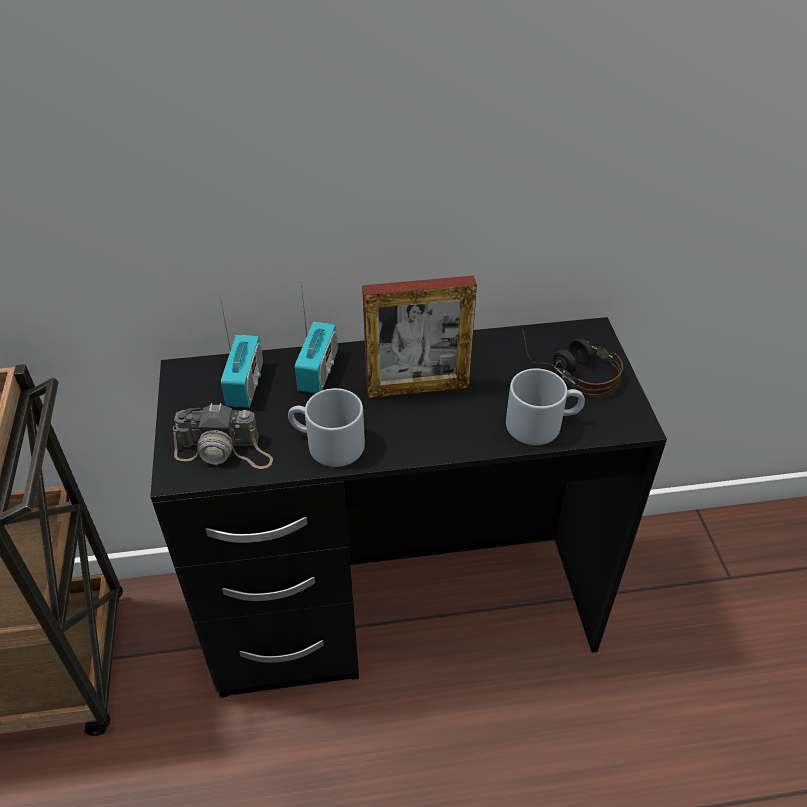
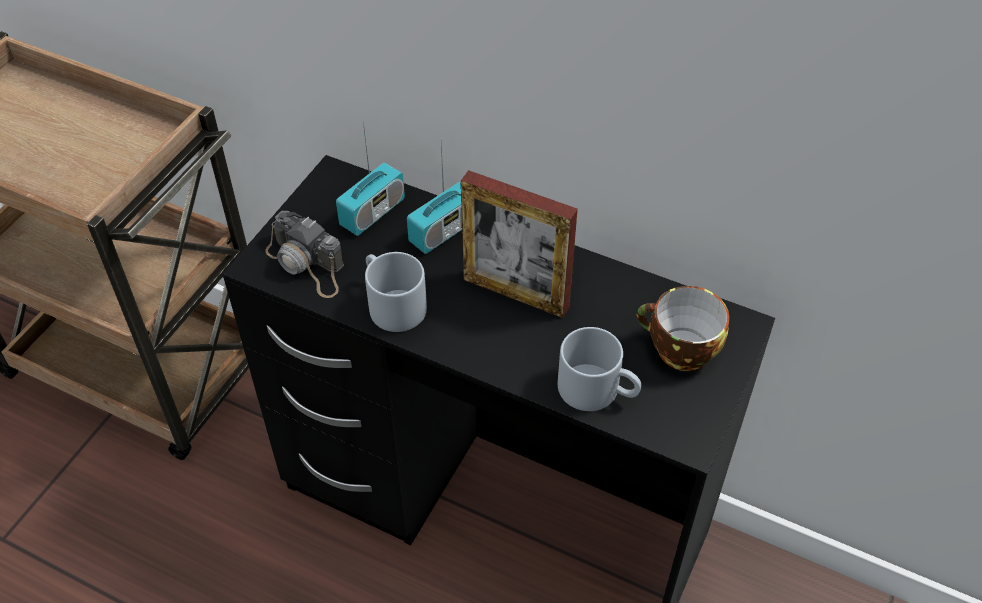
camera: 35 degrees right, 5 degrees up
(569, 369) = (679, 351): headphones -> cup

